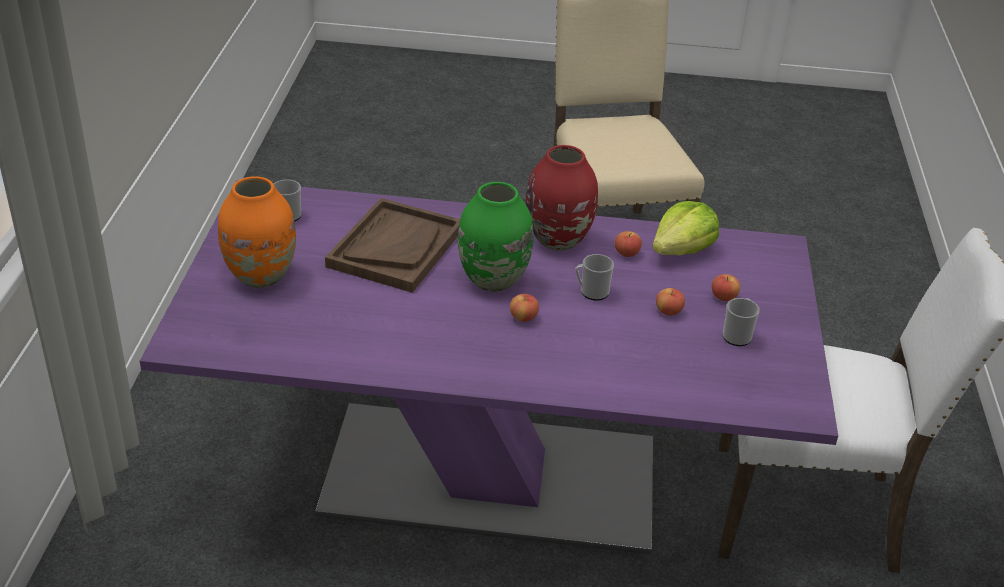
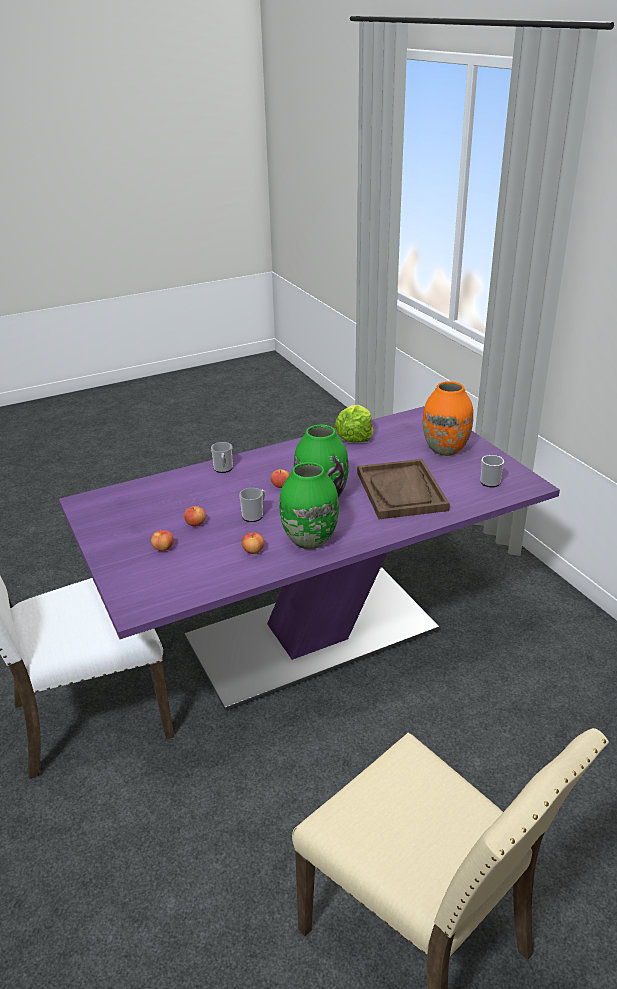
camera: 150 degrees right, 5 degrees down
(559, 240) = (309, 540): red vase -> green vase
(682, 250) = (214, 571): lettuce -> lettuce (354, 436)
(737, 335) = (141, 527): mug -> mug (223, 469)

